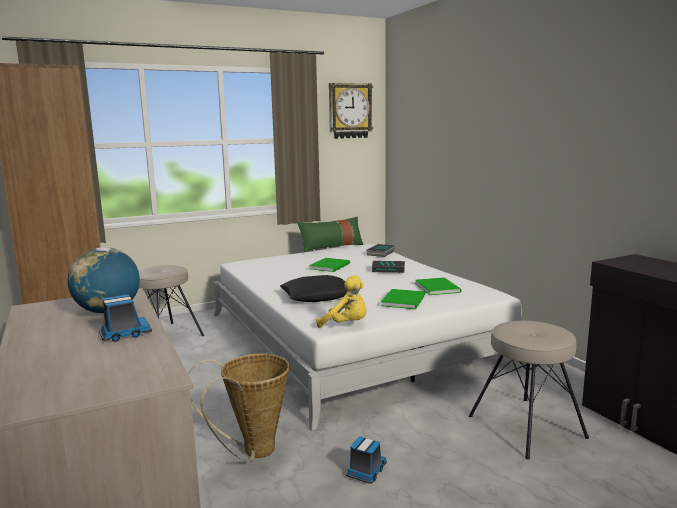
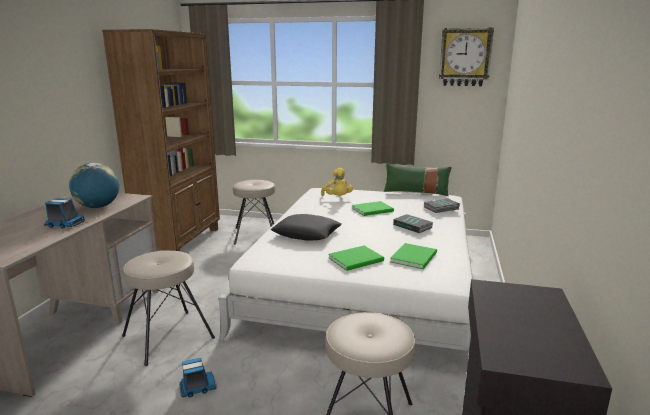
camera: 40 degrees right, 5 degrees up
(252, 452) = (167, 336): basket -> beige stool
(346, 325) = (269, 265): yellow plush toy -> yellow plush toy (337, 198)

